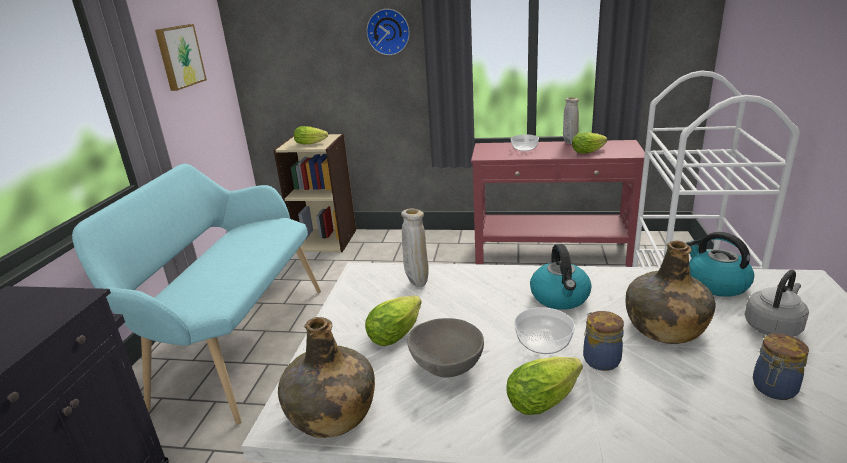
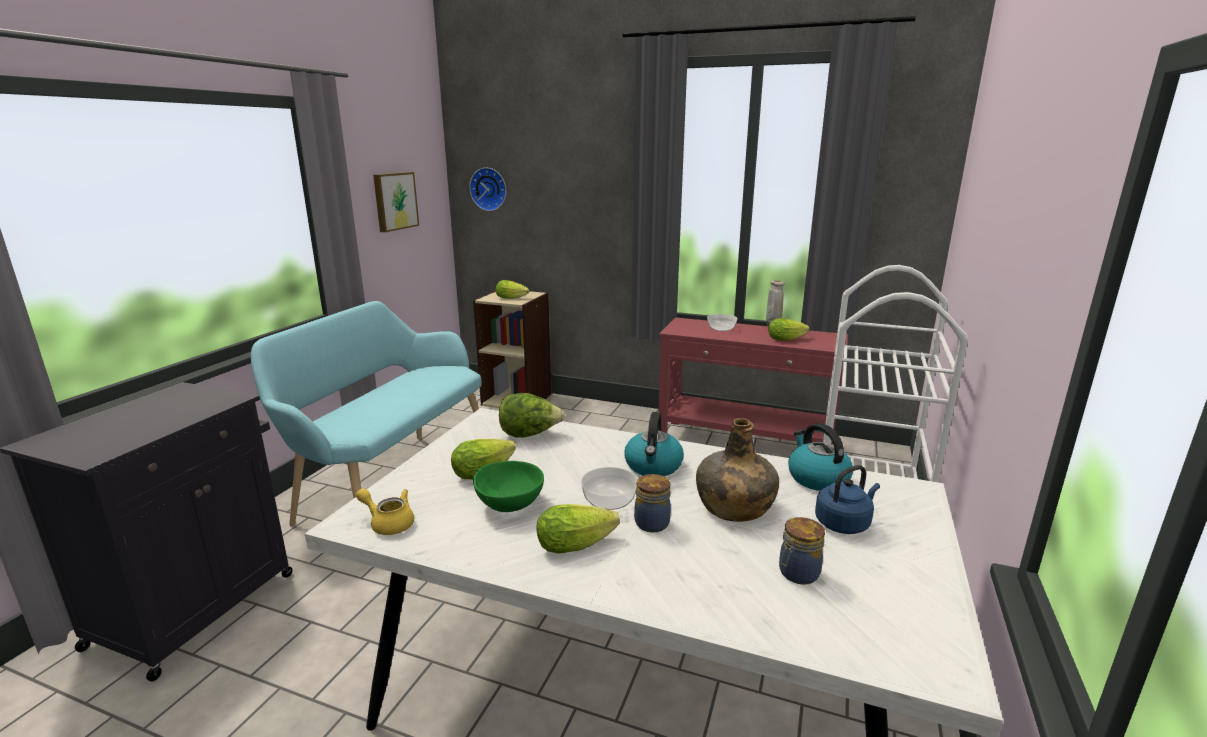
camera: 10 degrees right, 5 degrees down
(331, 413) = (389, 523): green bottle -> yellow teapot
(388, 32) = (601, 195): wall clock -> wall clock (489, 189)
(417, 283) = (529, 434): beige vase -> lettuce
(447, 366) = (510, 505): grey bowl -> green bowl
(773, 326) = (844, 523): grey kettle -> blue kettle

